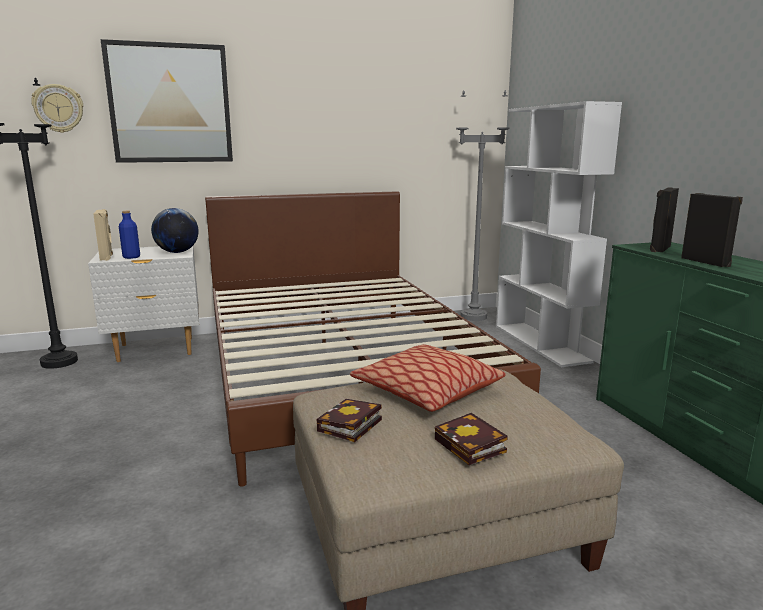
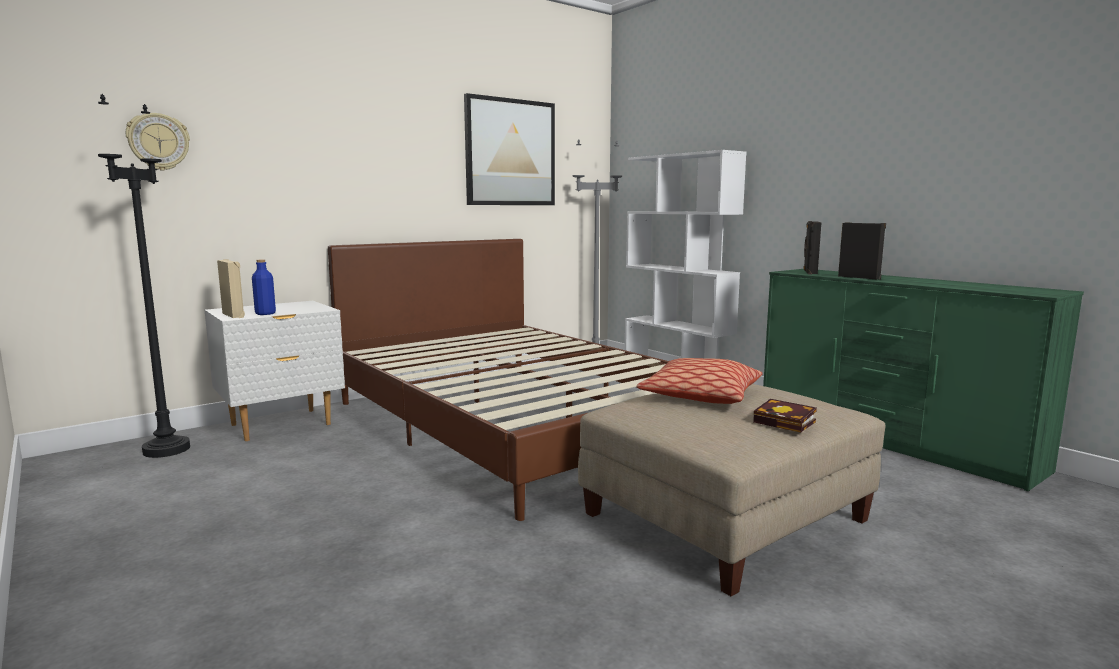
camera: 20 degrees left, 5 degrees down
(170, 104) = (290, 141): picture -> picture (510, 153)
(177, 252) = (311, 307): globe -> none
(349, 426) = (675, 424): book -> none

